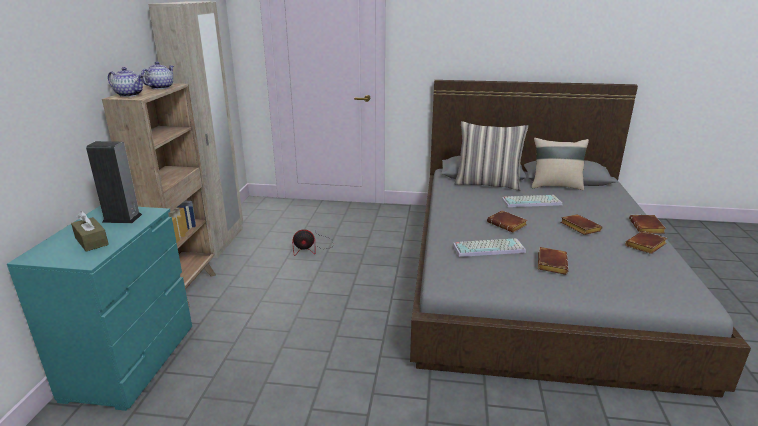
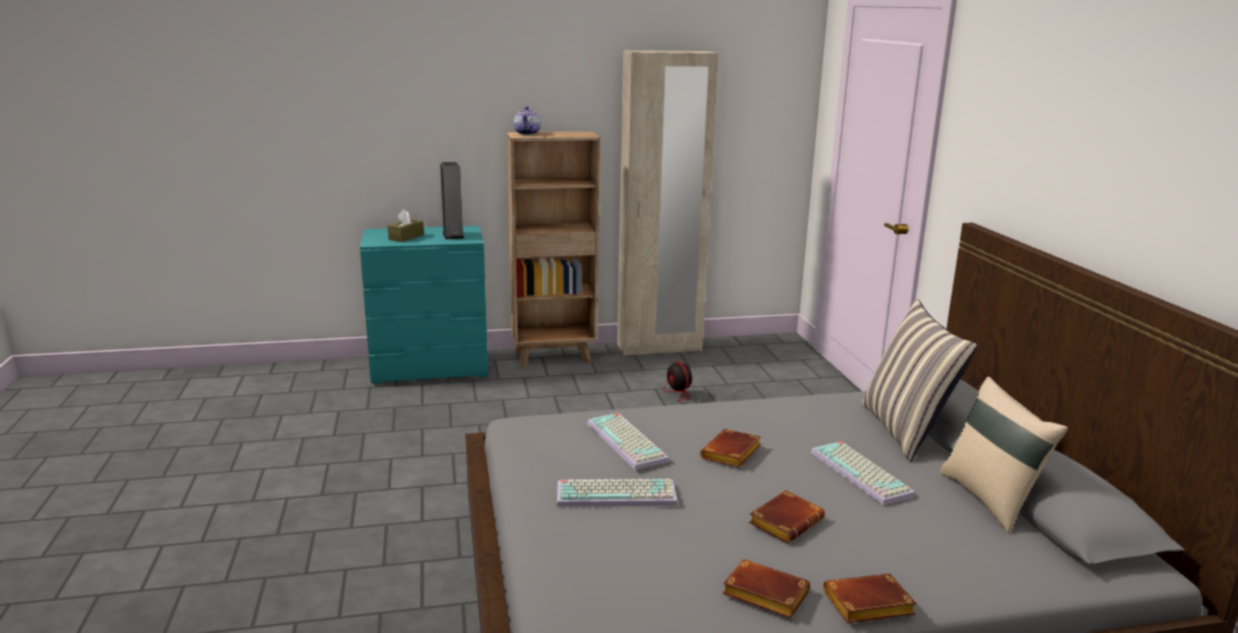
camera: 70 degrees right, 5 degrees down
(160, 87) = (568, 134): teapot -> none
(550, 263) = (617, 493): brown book -> keyboard

